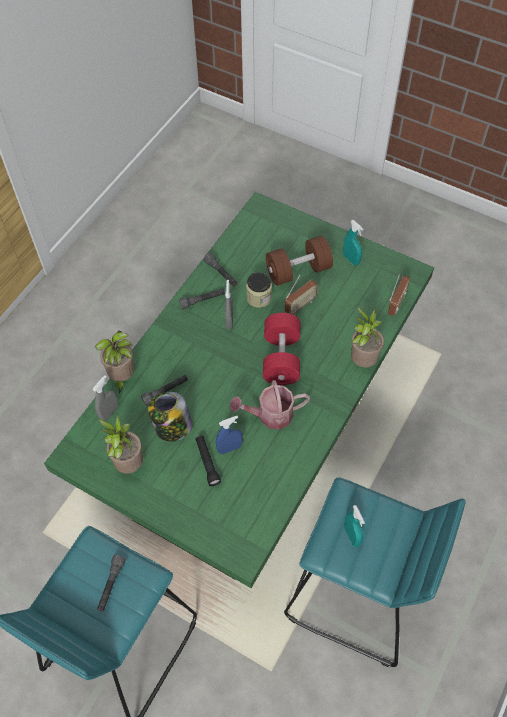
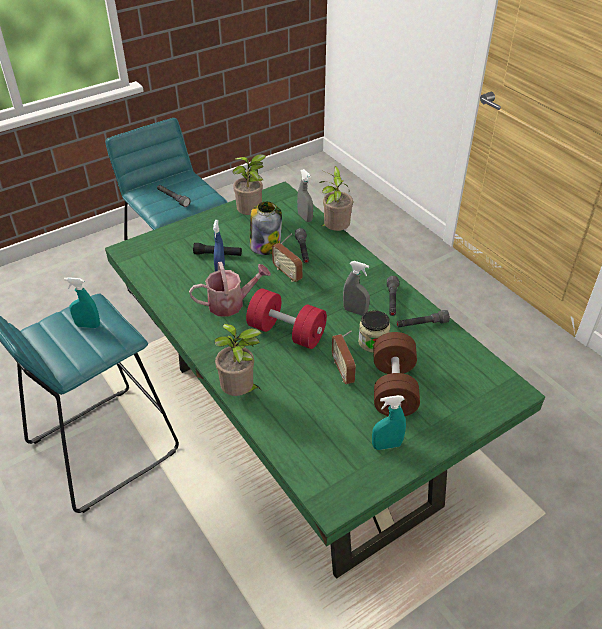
camera: 115 degrees right, 15 degrees down
(270, 415) = (231, 303): watering can -> watering can turned 60 degrees clockwise
(396, 304) = (293, 459): radio -> radio (287, 273)

